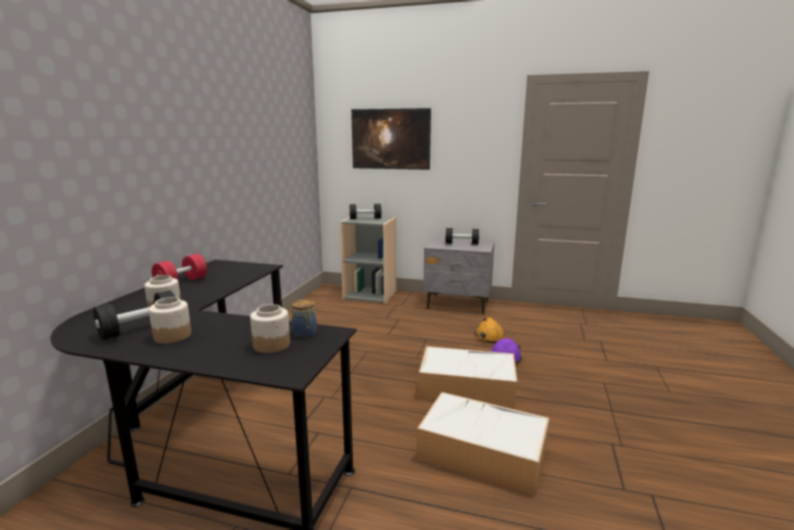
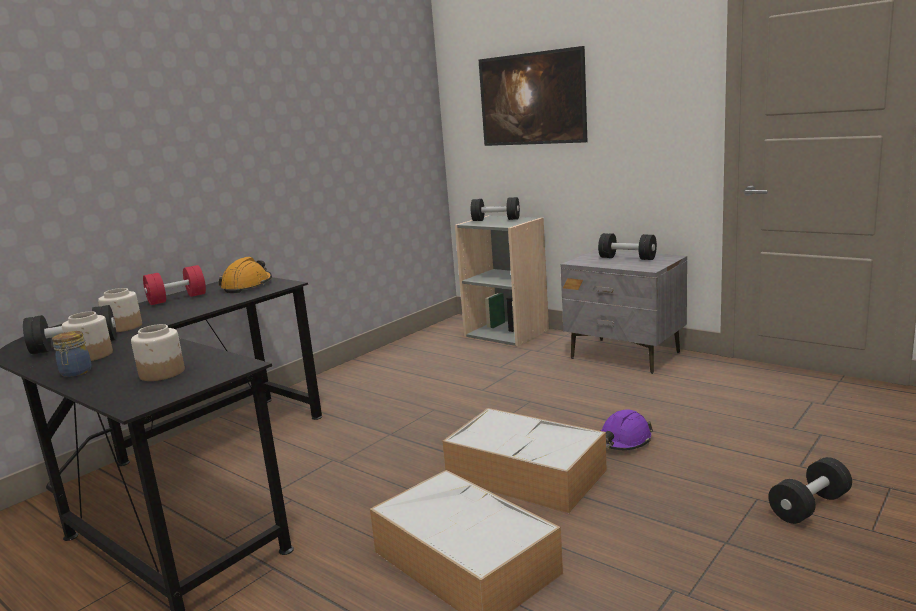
camera: 25 degrees right, 0 degrees up
(305, 334) = (210, 364): jar -> jar (75, 373)
(489, 336) = (630, 406): orange hard hat -> orange hard hat (247, 286)
(631, 383) = (809, 506): none -> black dumbbell

